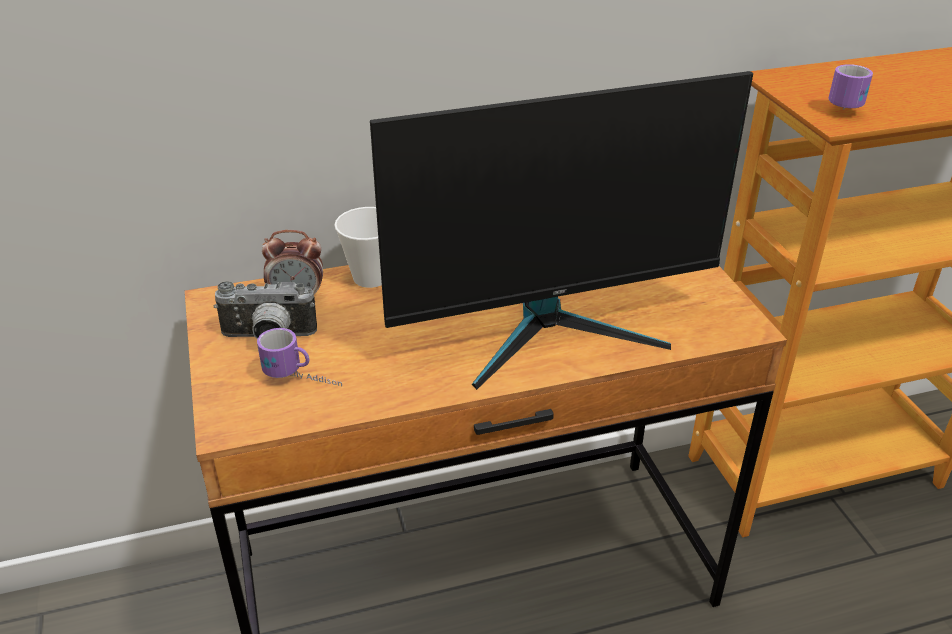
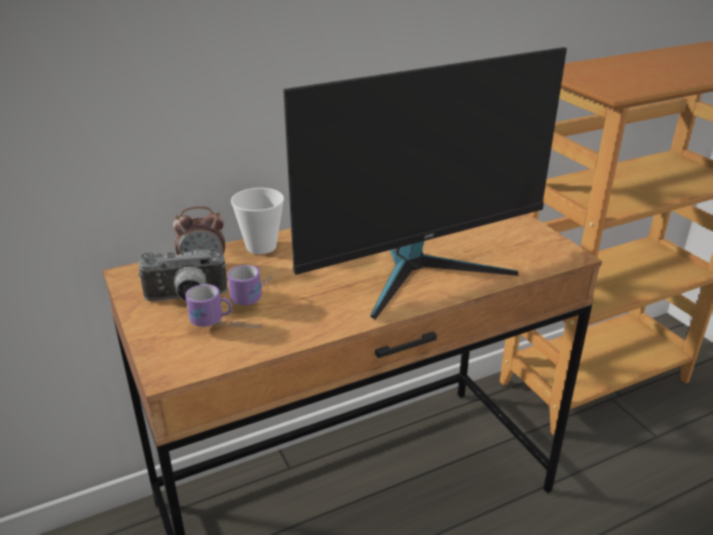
camera: 10 degrees left, 5 degrees down
(849, 105) = (618, 83): mug -> mug (256, 295)

